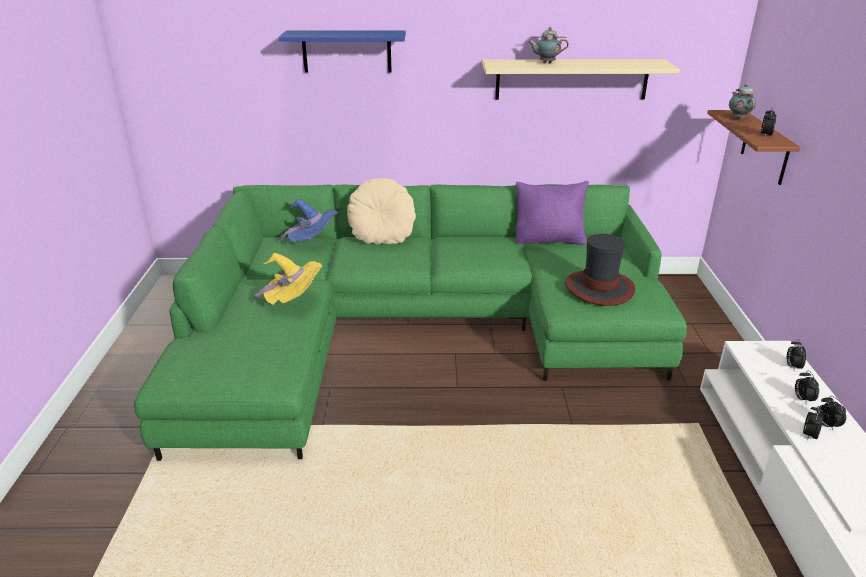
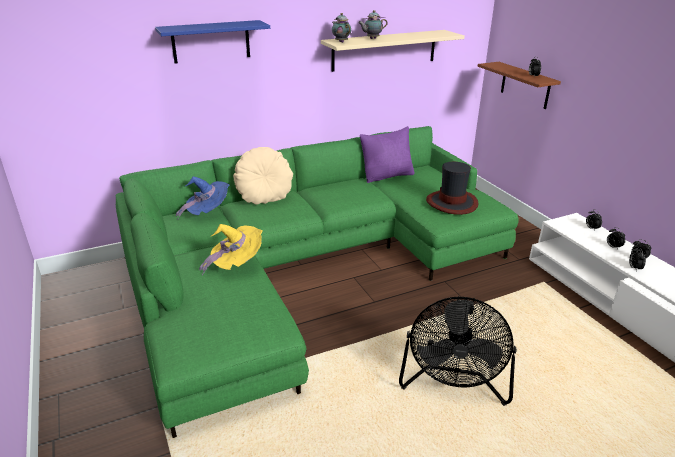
camera: 25 degrees left, 0 degrees up
(472, 502) = (449, 381): none -> black fan
(738, 118) = (503, 67): teapot -> teapot (341, 42)

